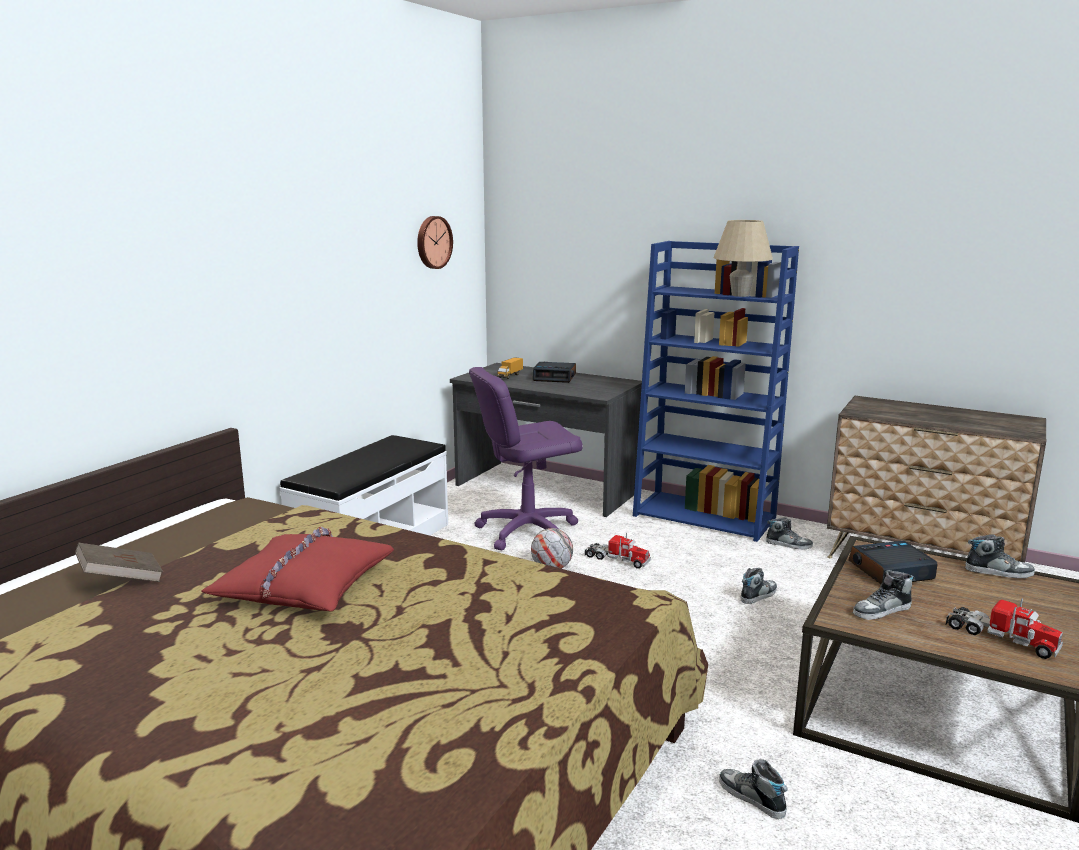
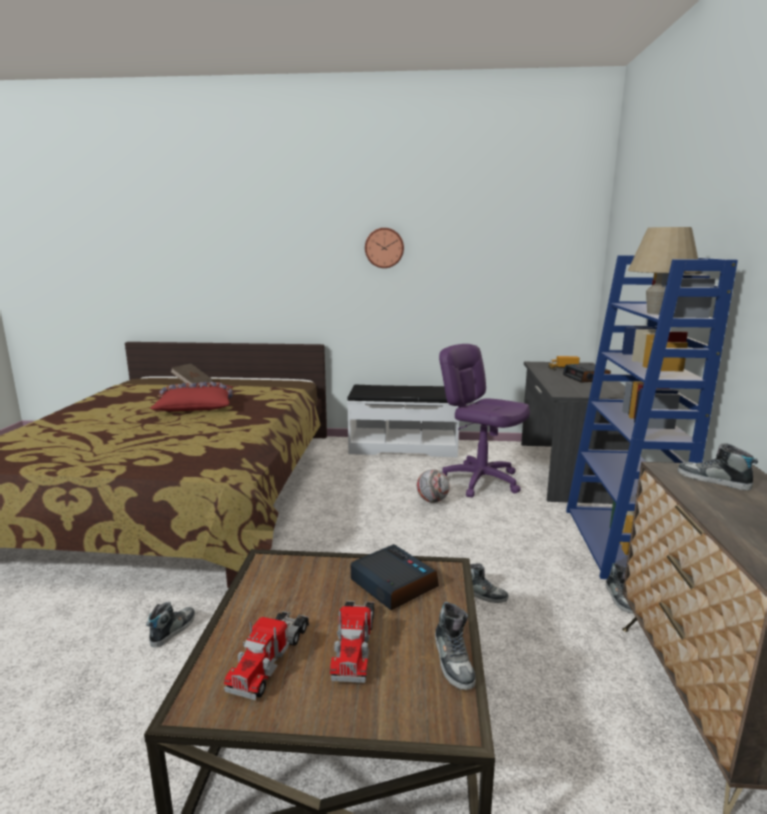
camera: 65 degrees right, 0 degrees up
(433, 242) = (527, 254): wall clock -> wall clock (384, 248)
(616, 559) = (475, 520): toy truck -> toy truck (354, 644)
(882, 611) = (298, 584): shoe -> shoe (713, 480)

